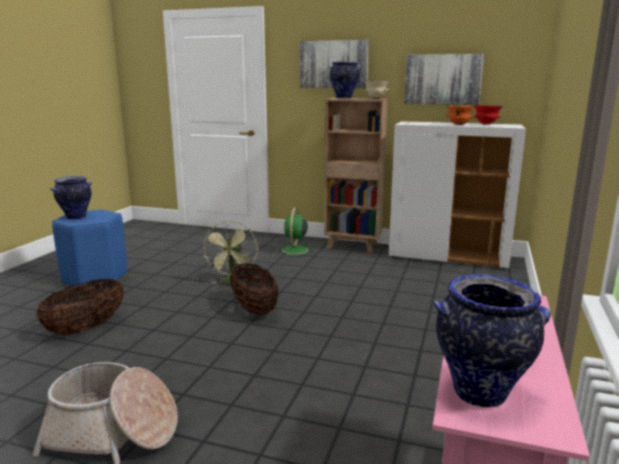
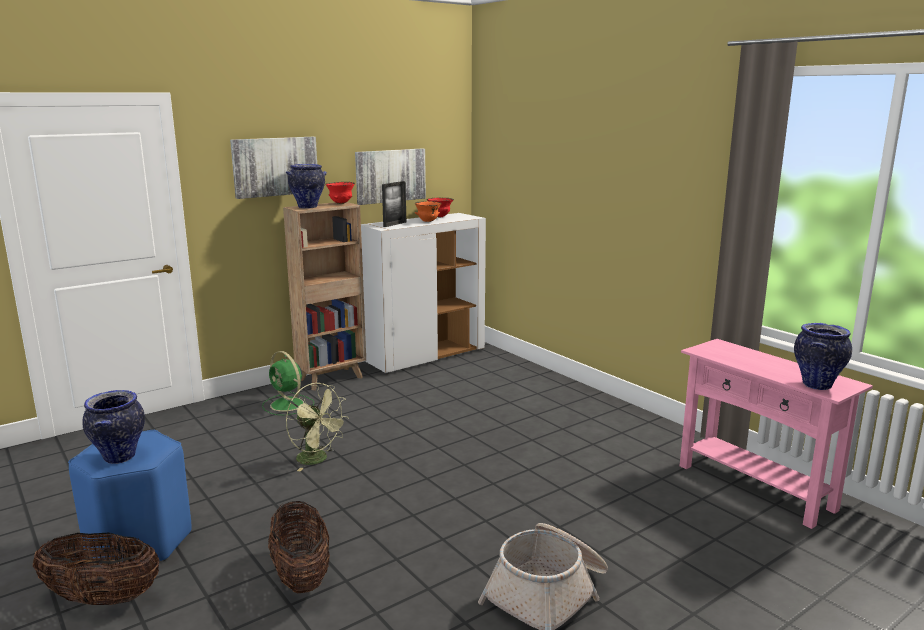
camera: 55 degrees left, 0 degrees up
(254, 309) = (399, 467): basket -> basket (102, 598)
(376, 98) = (341, 203): beige bowl -> red bowl
(424, 123) = (395, 224): none -> picture frame

